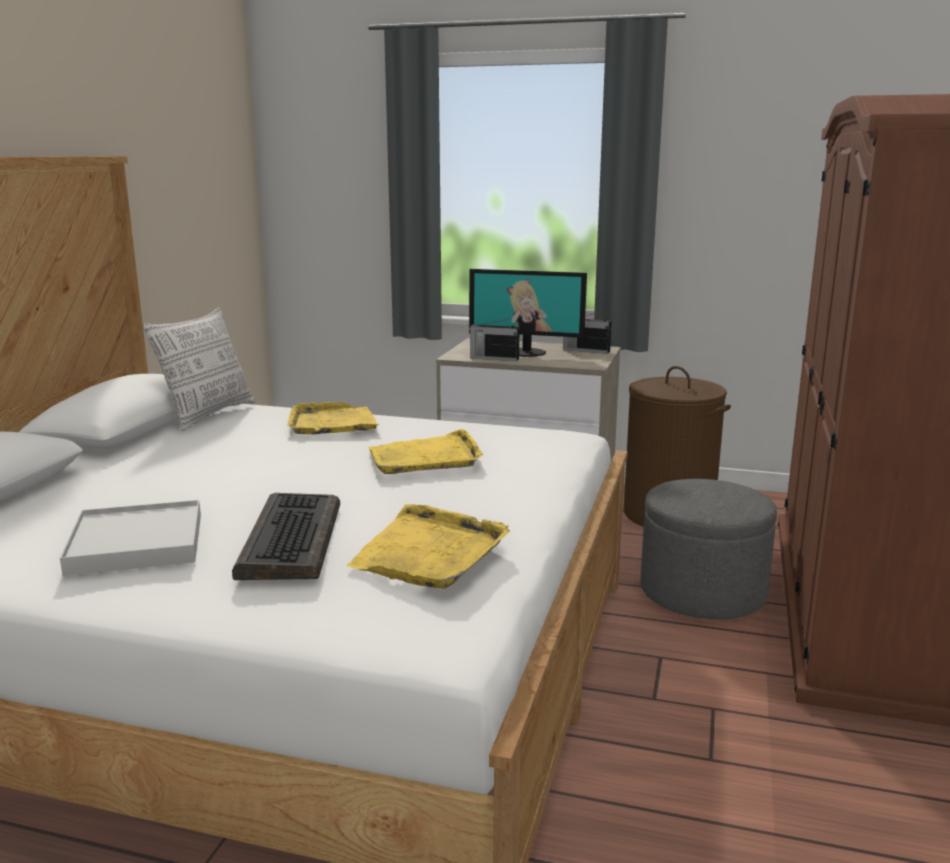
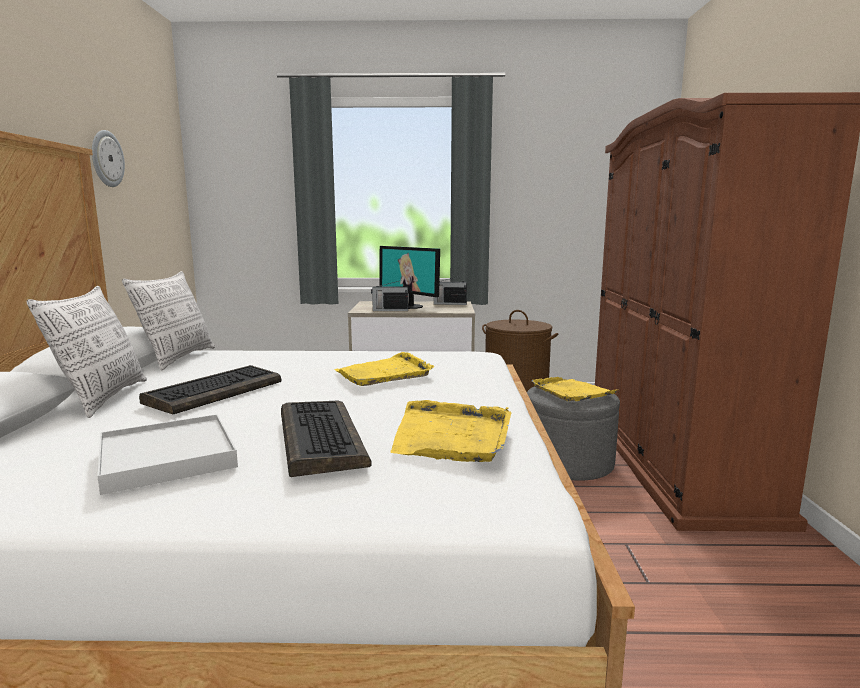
camera: 15 degrees left, 5 degrees down
(109, 464) = (103, 398): none -> pillow
(149, 160) = (106, 158): none -> wall clock
(222, 466) = (215, 391): none -> keyboard
(332, 423) = (290, 357): yellow tray -> yellow tray (572, 392)
(526, 352) = (410, 306): monitor -> monitor turned 45 degrees clockwise

